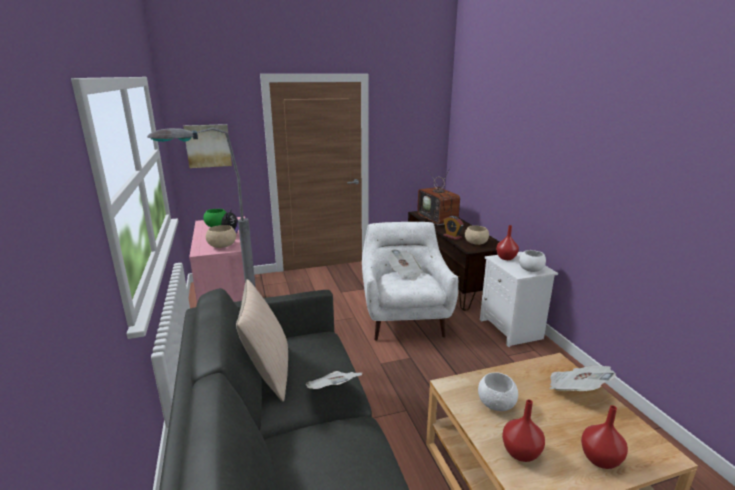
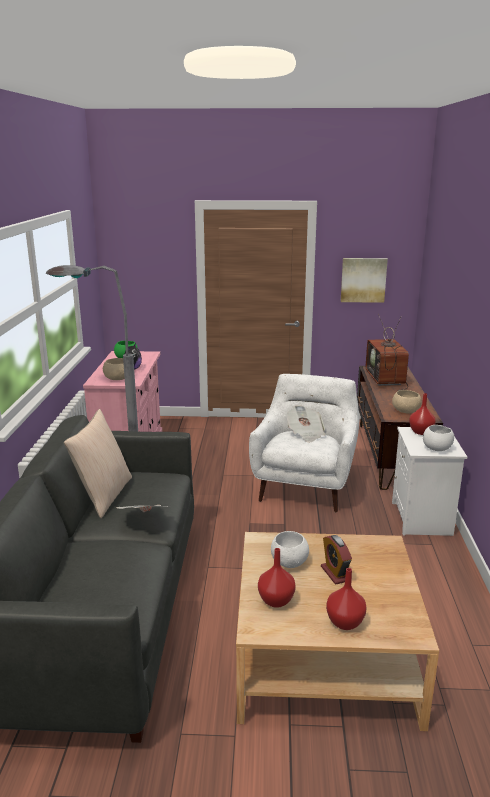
camera: 20 degrees right, 0 degrees up
(208, 146) = (137, 274): picture -> picture (363, 280)
(452, 236) = (383, 400): alarm clock -> alarm clock (335, 573)
(576, 390) = (382, 569): newspaper -> none

